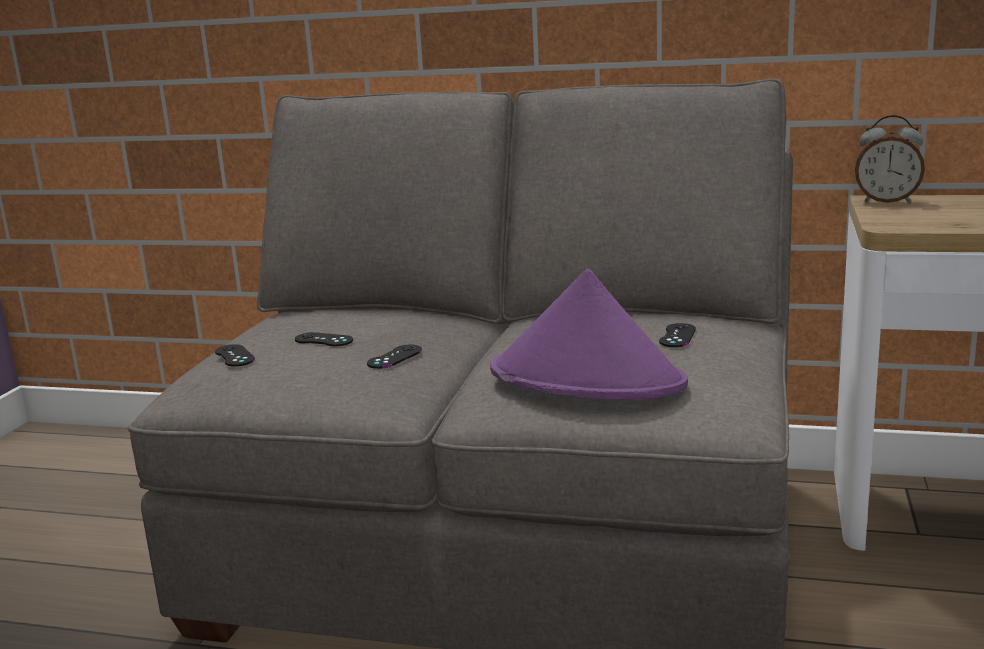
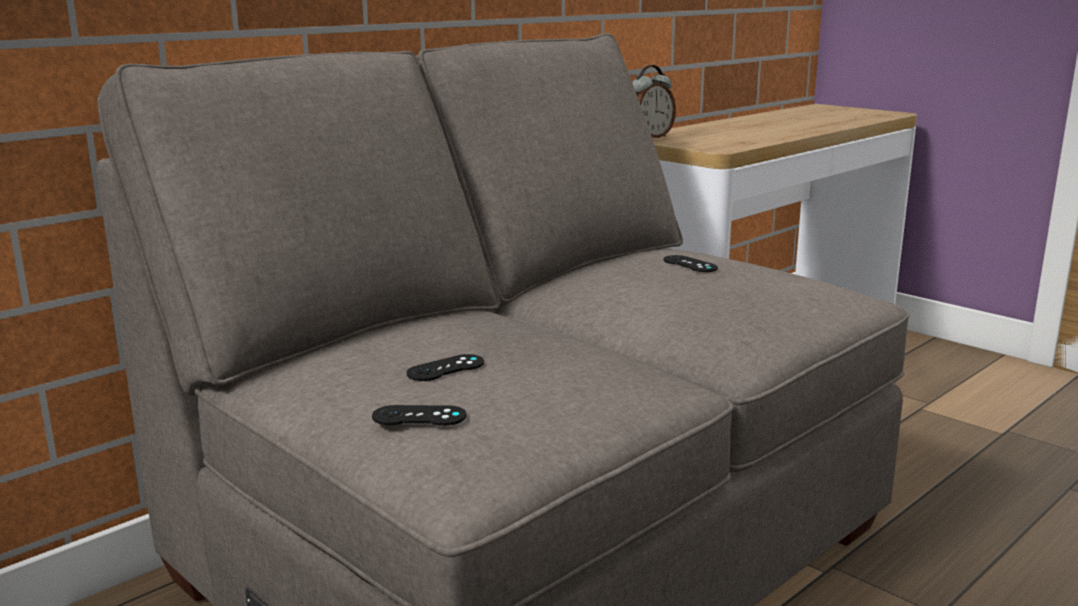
camera: 60 degrees left, 0 degrees up
(394, 357) = (567, 351): black game controller -> none
(587, 378) = (752, 304): purple hat -> none

